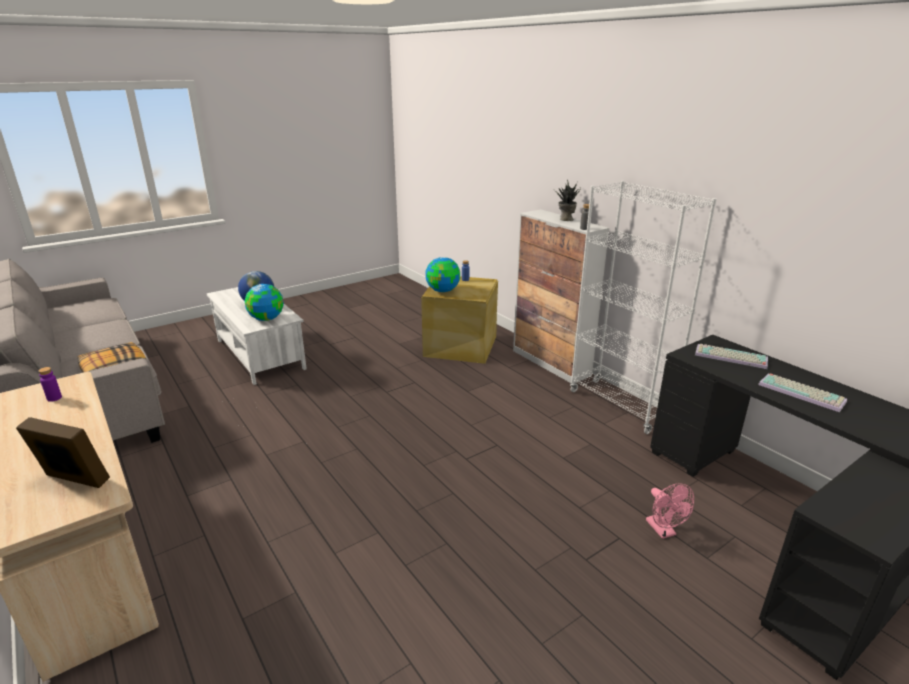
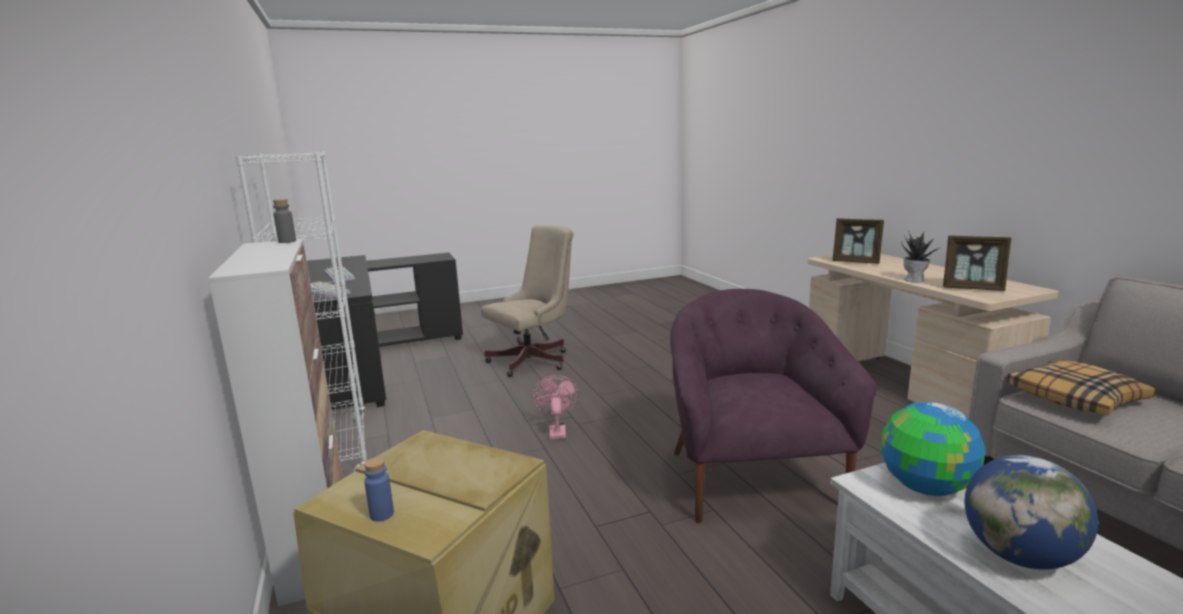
camera: 165 degrees left, 10 degrees down
(54, 398) = (972, 288): purple bottle -> picture frame
(321, 417) = (751, 478): none -> purple armchair
(443, 291) = (484, 466): globe -> none
(566, 219) = (254, 254): potted plant -> potted plant (914, 280)
(574, 561) = (534, 360): none -> beige office chair
(664, 531) = (456, 366): pink fan -> pink fan (557, 431)

